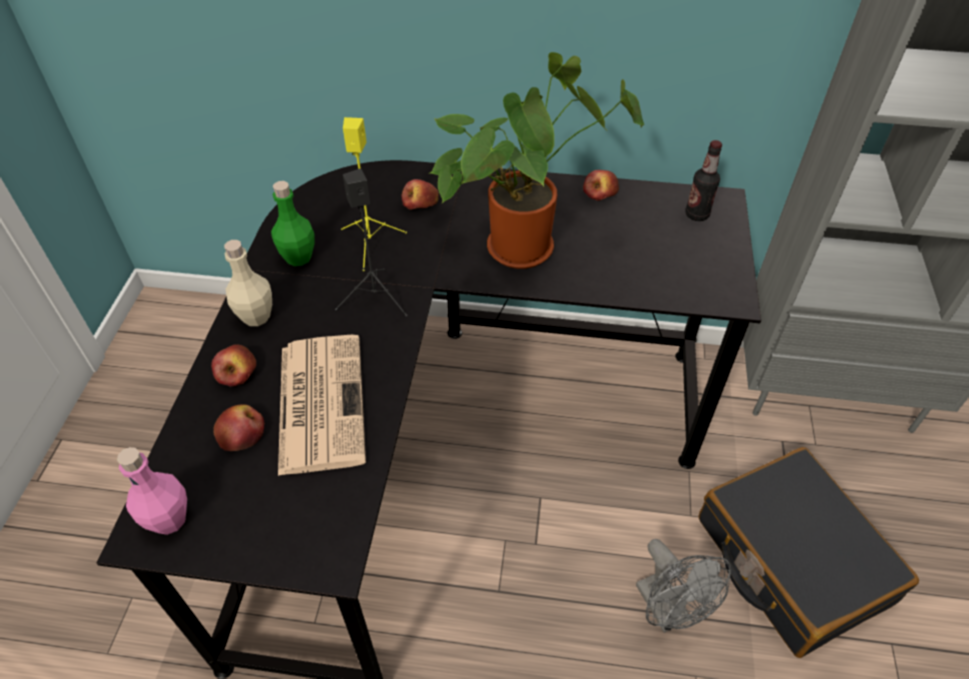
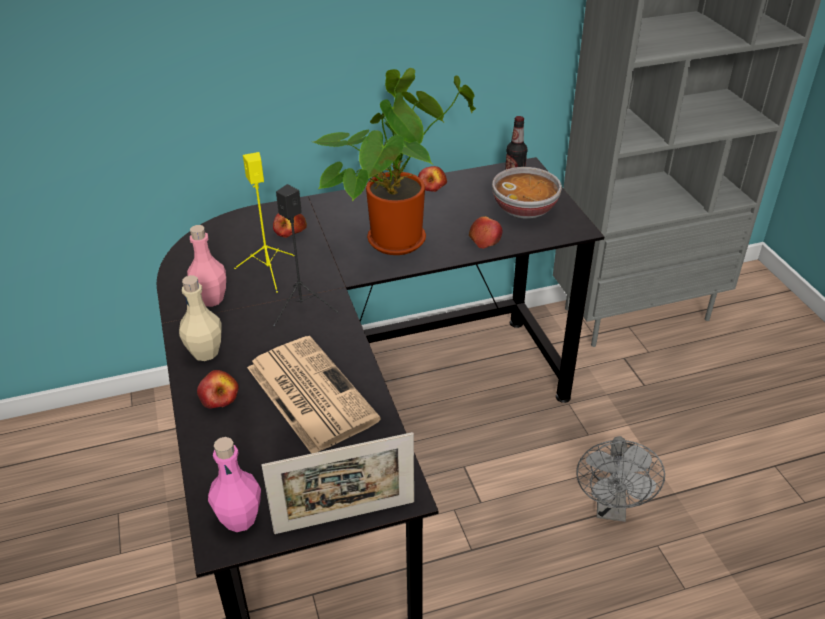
camera: 25 degrees left, 10 degrees down
(242, 433) = (257, 437): apple -> apple (484, 238)
(262, 563) = (345, 517): none -> picture frame
(298, 257) = (211, 299): green bottle -> pink bottle
(668, 611) = (611, 508): grey fan -> grey fan turned 60 degrees clockwise
(687, 254) = (525, 209): none -> bowl
(790, 560) = (677, 437): black suitcase -> none

